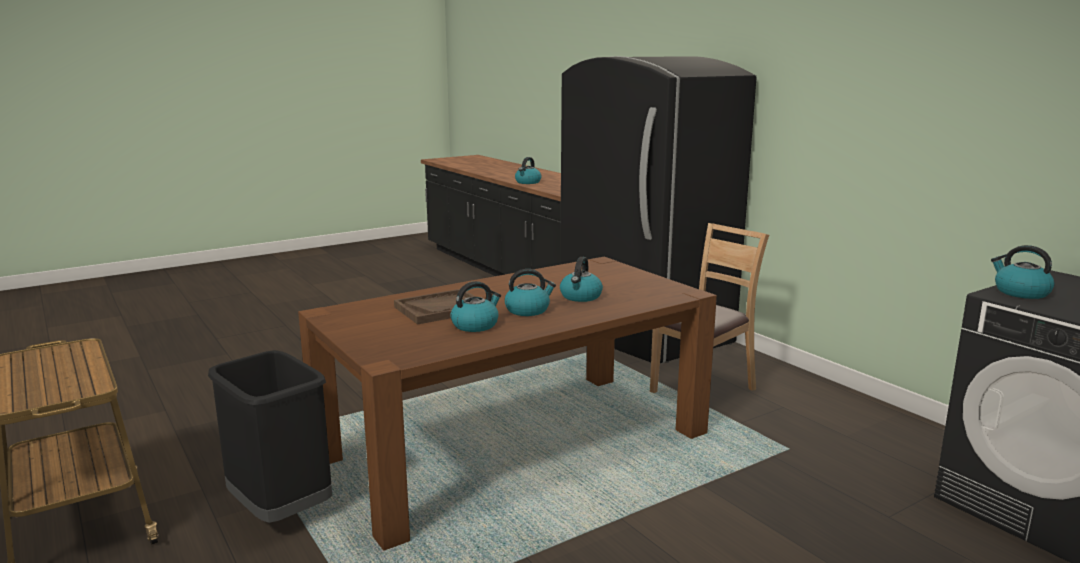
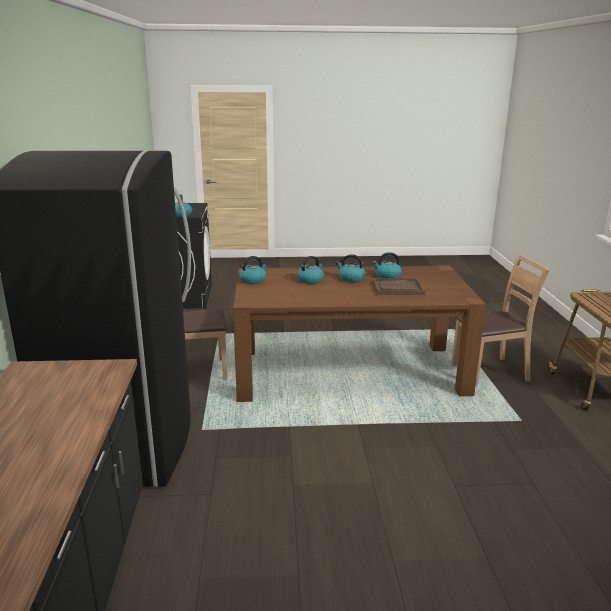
camera: 150 degrees left, 5 degrees up
(279, 510) = (490, 372): black trash can -> brown chair
(528, 182) = (74, 428): kettle -> kettle (253, 280)

